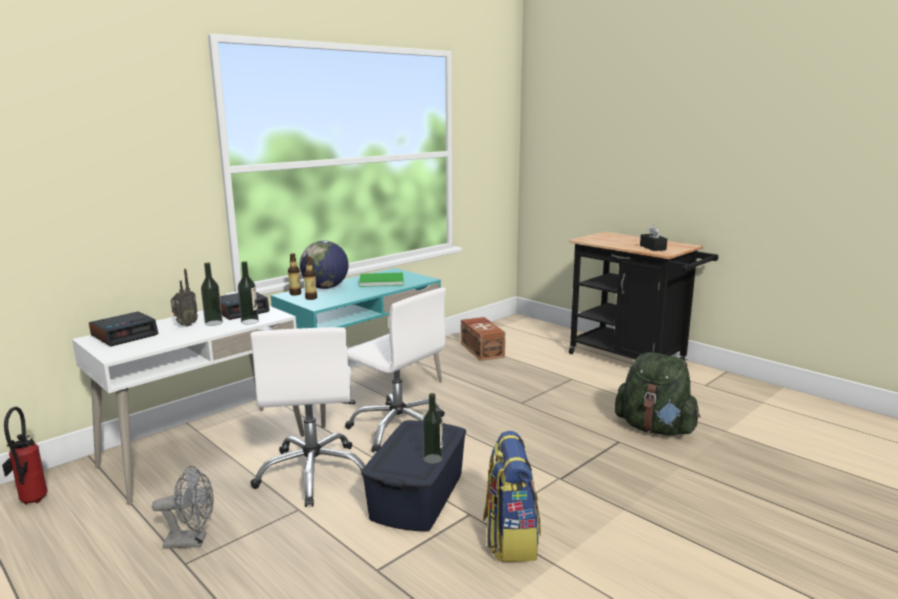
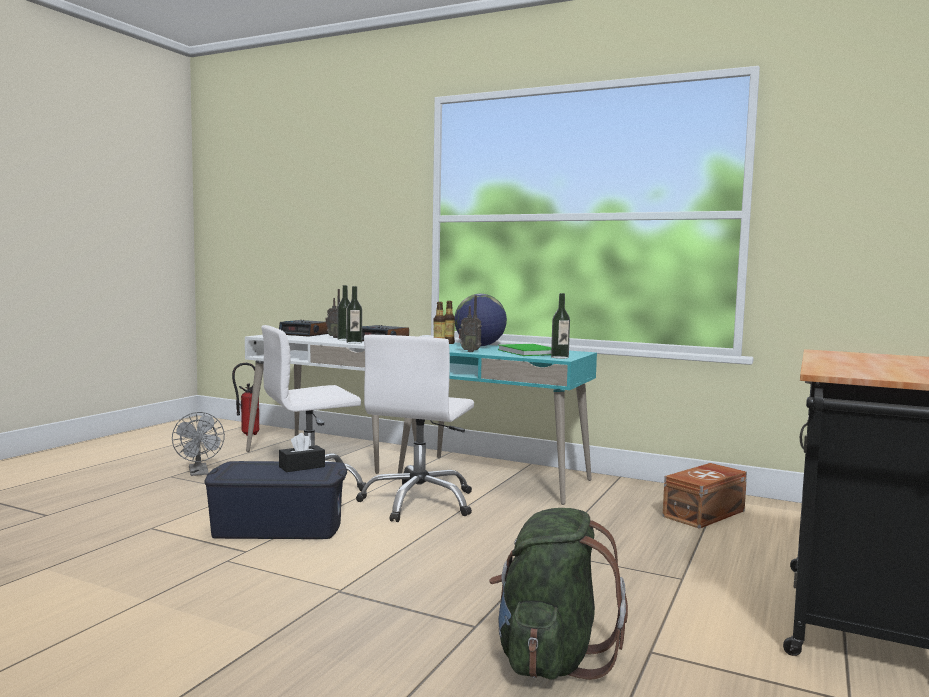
camera: 70 degrees right, 10 degrees down
(362, 294) = (470, 351): none -> radio
(433, 459) = (257, 478): bottle -> bottle (559, 357)
(510, 539) = (197, 574): backpack -> none
(652, 248) = (858, 369): black tissue box -> black tissue box (302, 467)

